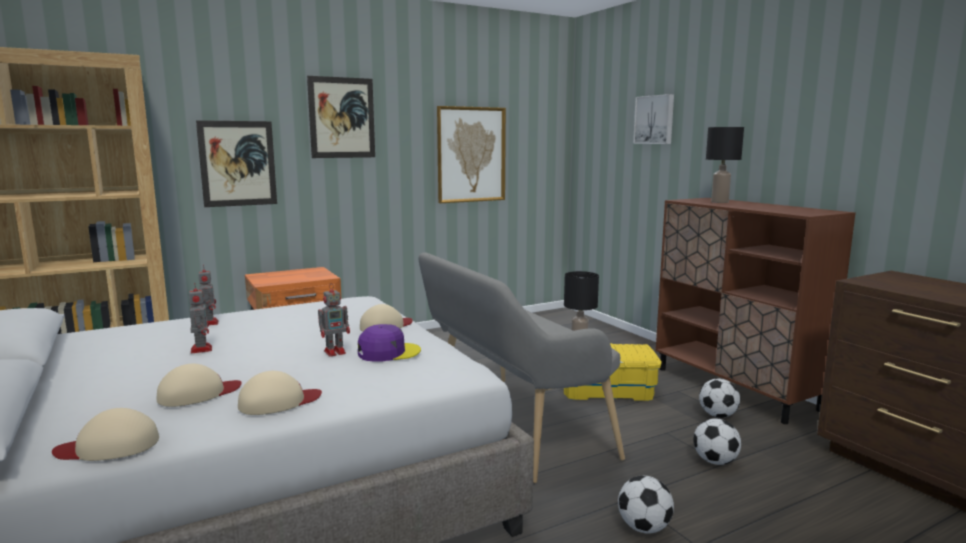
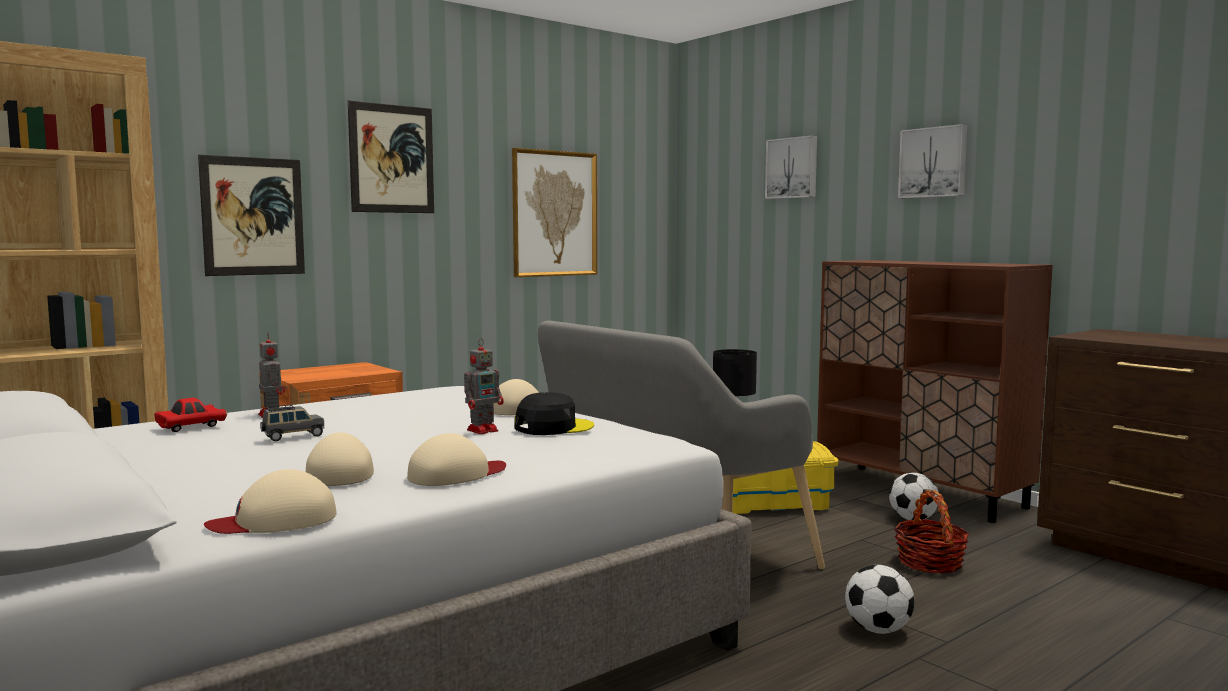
camera: 10 degrees left, 5 degrees down
(145, 334) = (191, 427): none -> red toy car
(198, 393) = (340, 472): beige cap -> beige cap turned 60 degrees counterclockwise
(201, 349) = (293, 436): toy robot -> grey toy car
(388, 352) = (553, 427): purple cap -> black cap
(715, 461) = (930, 563): football -> basket
(720, 202) = (890, 261): black table lamp -> none
(763, 119) = (934, 162): none -> picture

